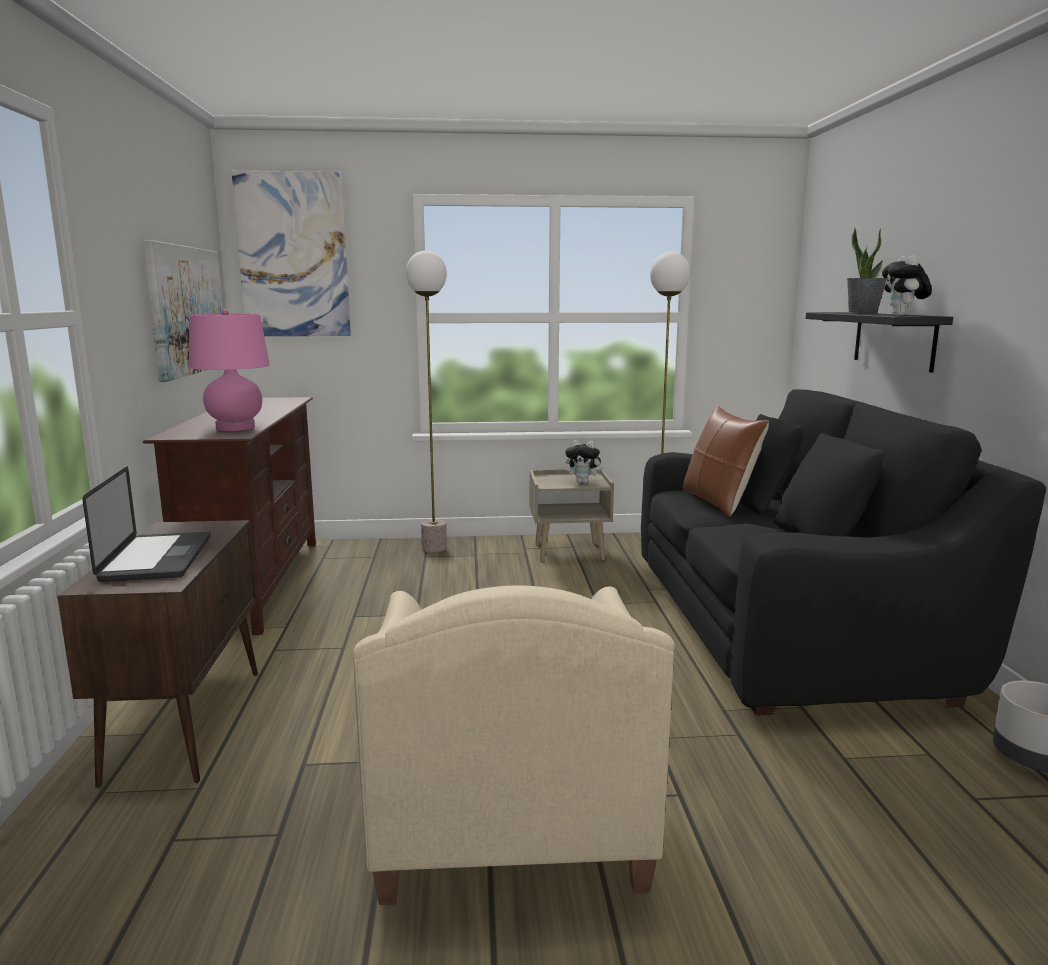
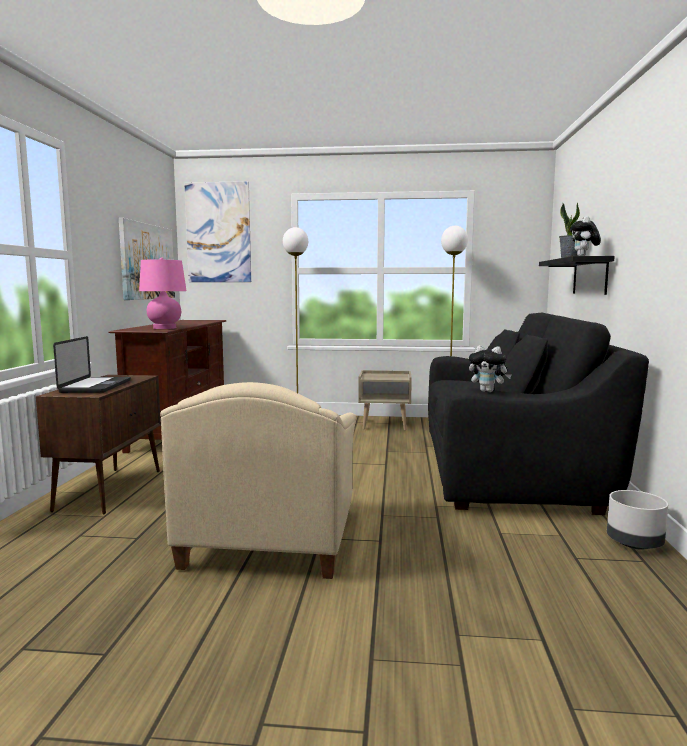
camera: 10 degrees right, 5 degrees down
(584, 482) = (393, 377): plush toy -> plush toy (488, 391)
(718, 502) = (469, 386): brown pillow -> none

